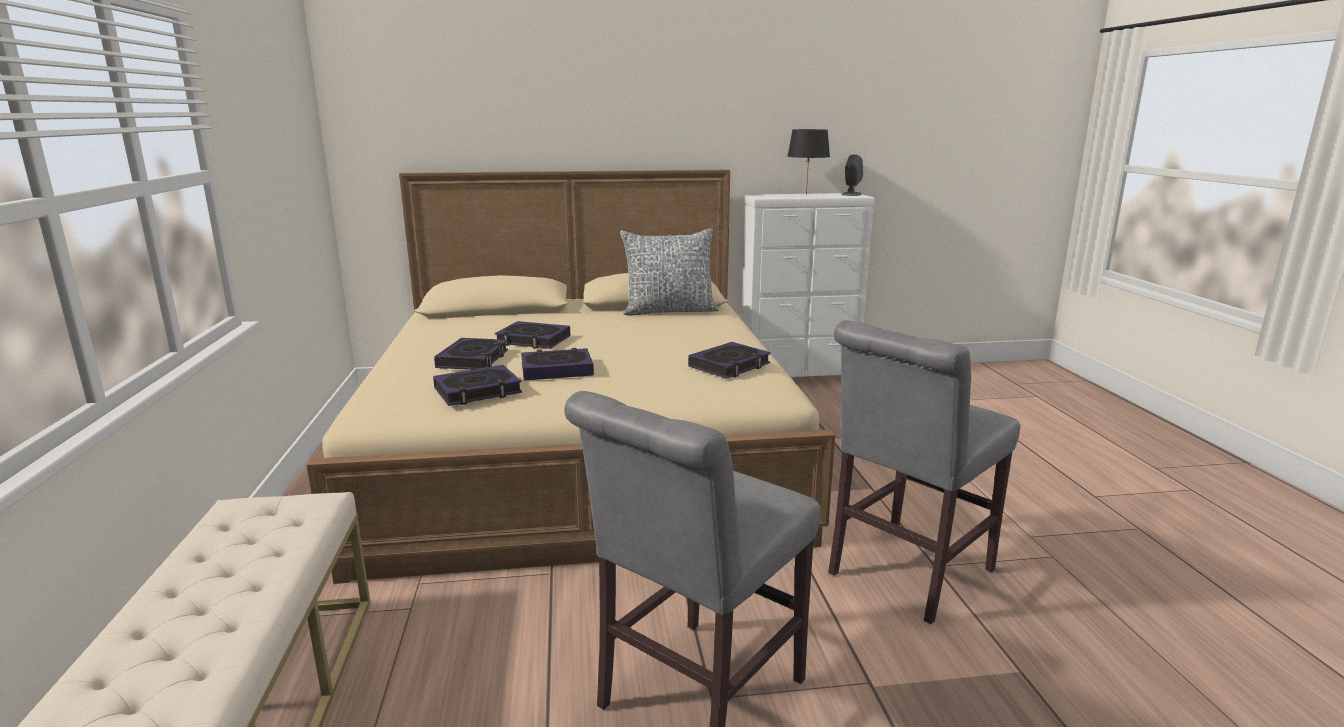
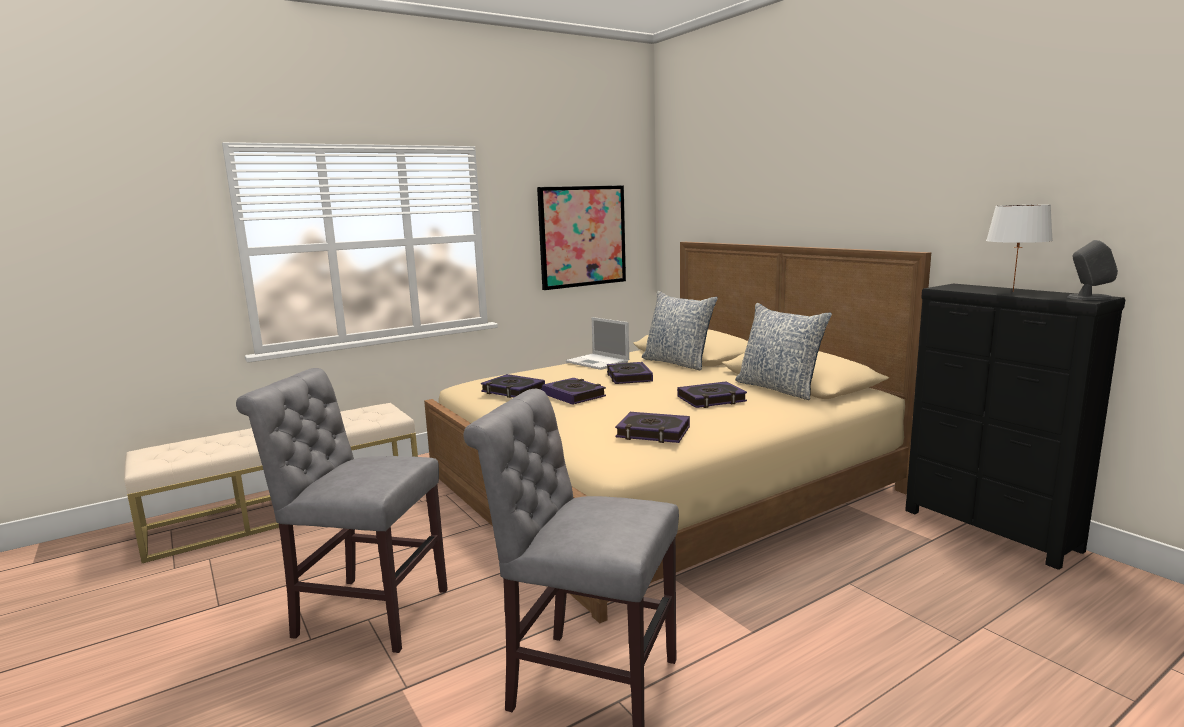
camera: 65 degrees right, 5 degrees down
(286, 170) = (582, 236): none -> picture
(441, 339) = (598, 362): none -> laptop
(473, 359) = (568, 376): book -> book (711, 399)
(519, 317) = (678, 363): none -> pillow
(799, 378) = (989, 530): white dresser -> black dresser
(805, 195) = (1012, 291): black table lamp -> white table lamp

